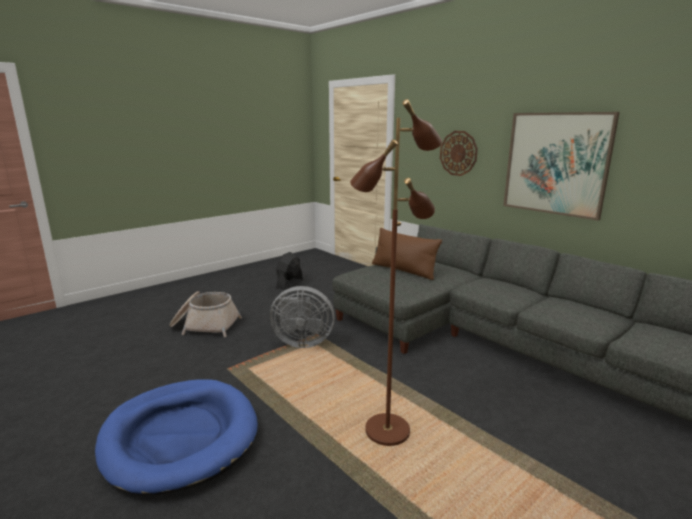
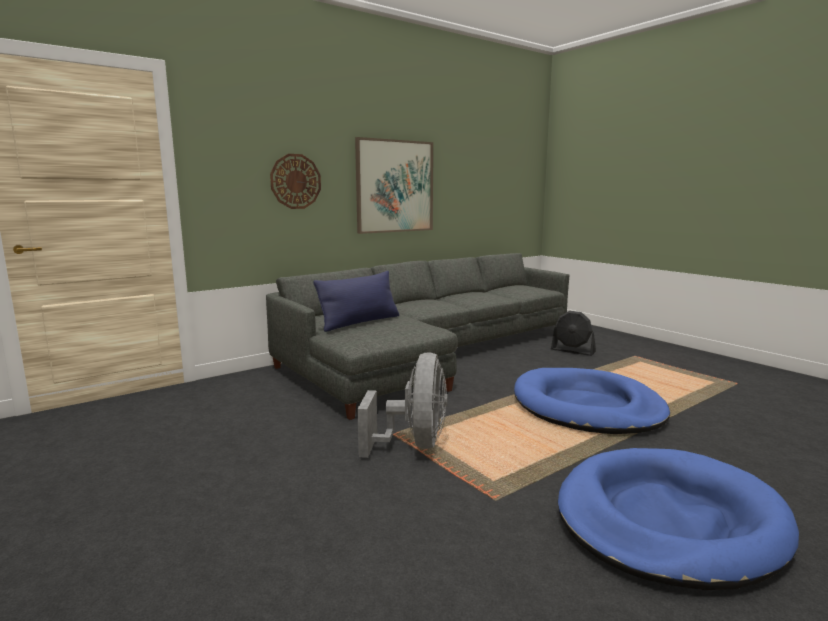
camera: 85 degrees left, 5 degrees down
(205, 325) = (319, 547): basket -> none
(289, 284) = (157, 457): black fan -> black fan (573, 351)
(387, 430) = (587, 407): brown floor lamp -> blue dog bed
(403, 270) = (360, 322): brown pillow -> blue pillow

